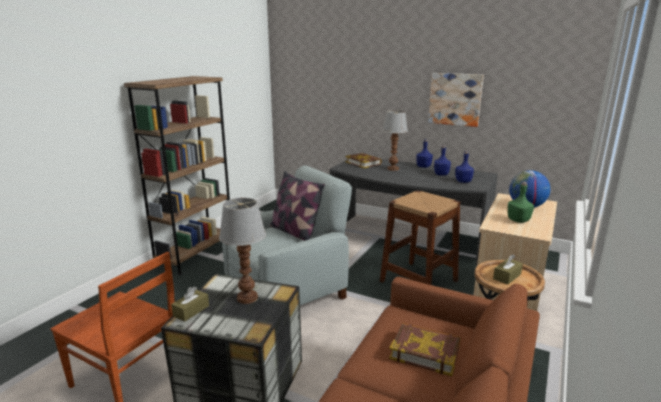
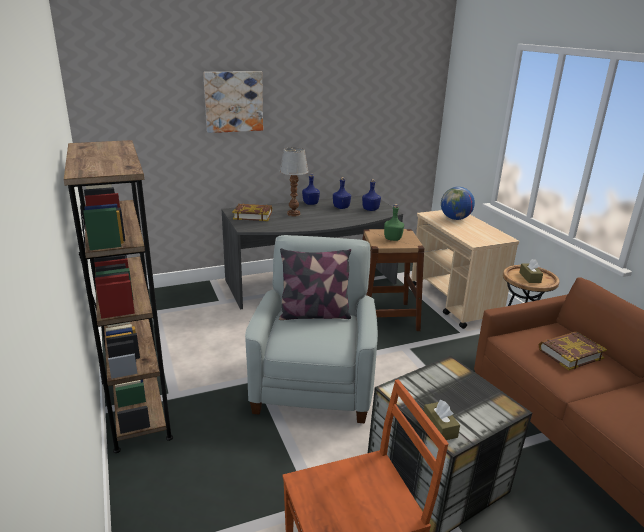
camera: 50 degrees left, 5 degrees up
(246, 298) = (445, 388): table lamp -> none
(455, 99) = (329, 127): picture -> picture (233, 101)
(518, 220) = (476, 232): green bottle -> green bottle (393, 239)

